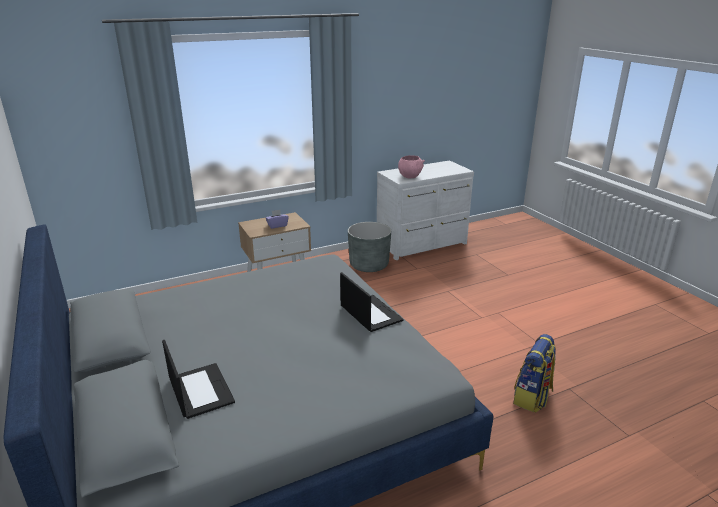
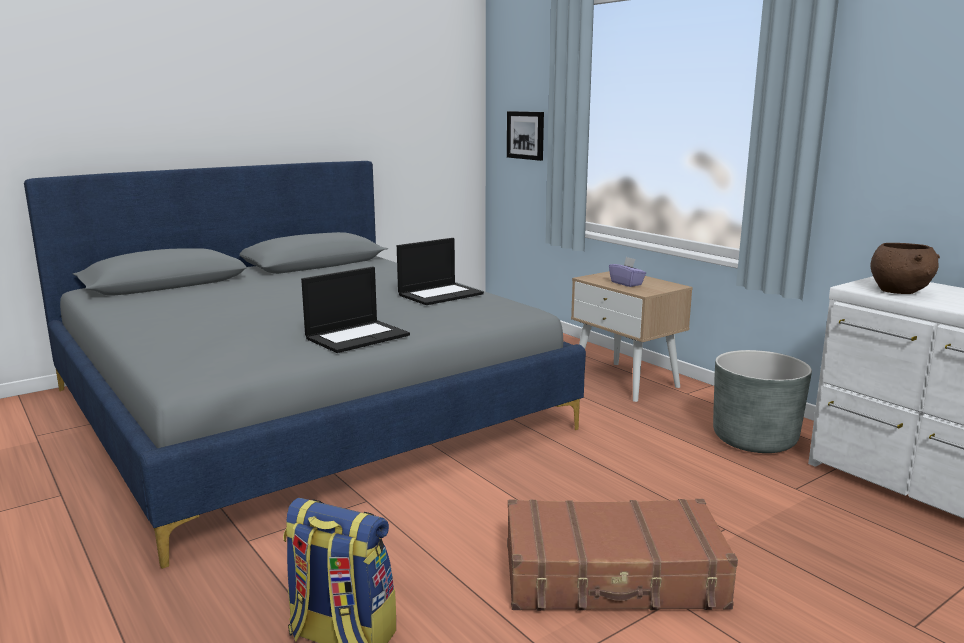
camera: 80 degrees right, 10 degrees down
(89, 153) = (526, 135): none -> picture
(200, 390) = (208, 293): laptop -> laptop (440, 294)
(410, 176) = (899, 291): pink bowl -> brown bowl
(483, 322) = (613, 577): none -> brown suitcase

